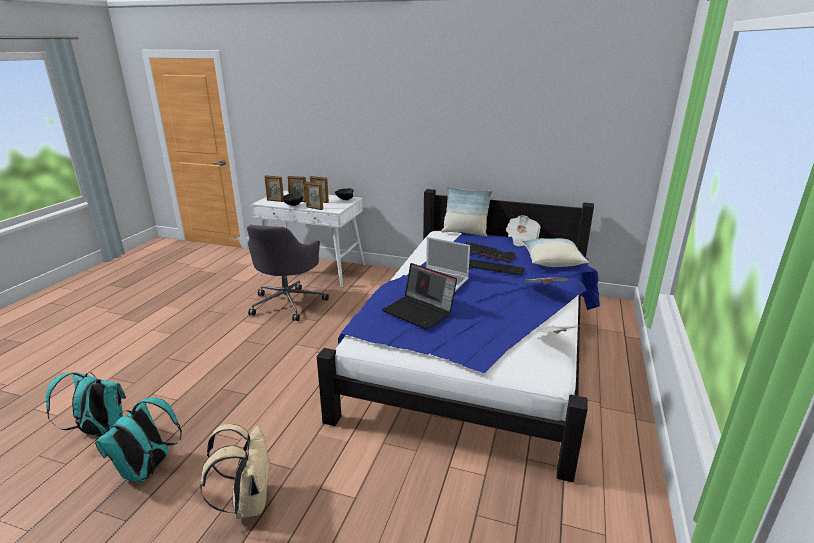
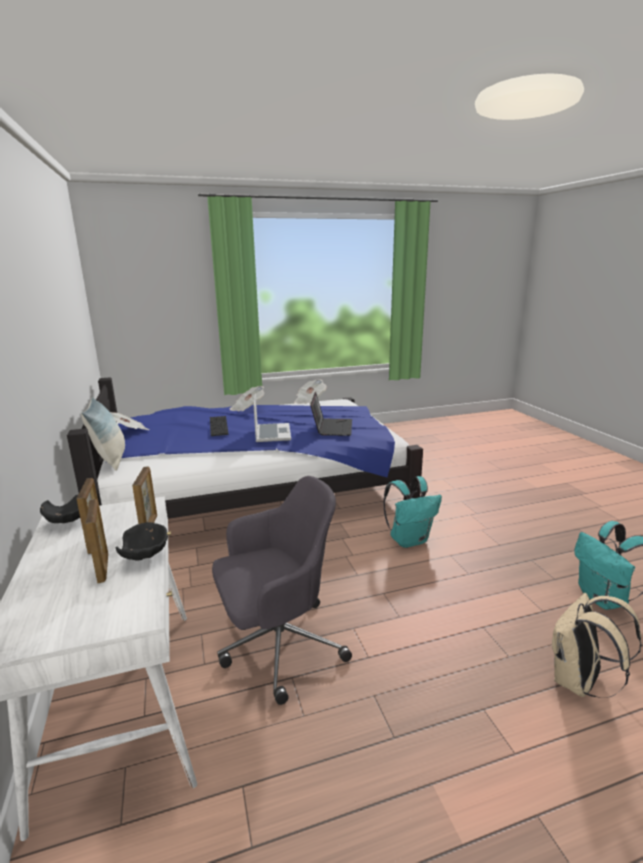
camera: 125 degrees left, 5 degrees down
(148, 470) = (559, 546): turquoise backpack -> turquoise backpack (409, 540)
(248, 502) = (498, 502): beige backpack -> beige backpack (578, 682)
(275, 201) = (114, 603): picture frame -> none
(488, 253) = (185, 433): keyboard -> none
(551, 261) = (178, 416): pillow -> none

